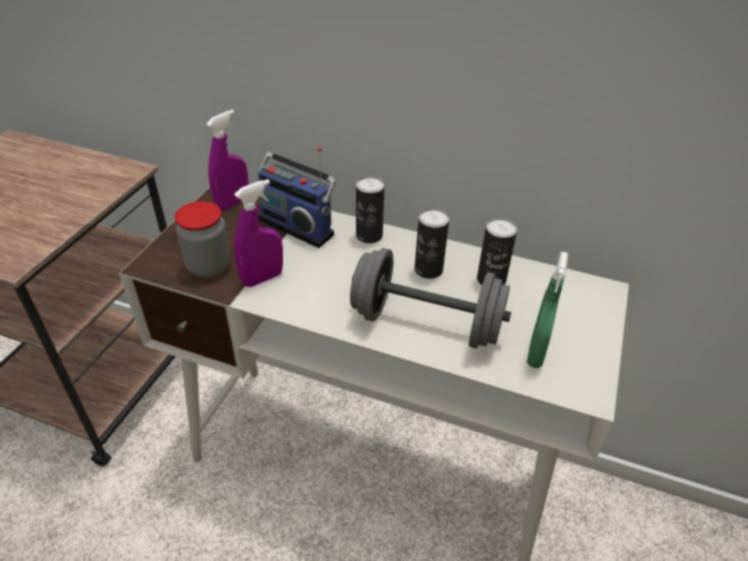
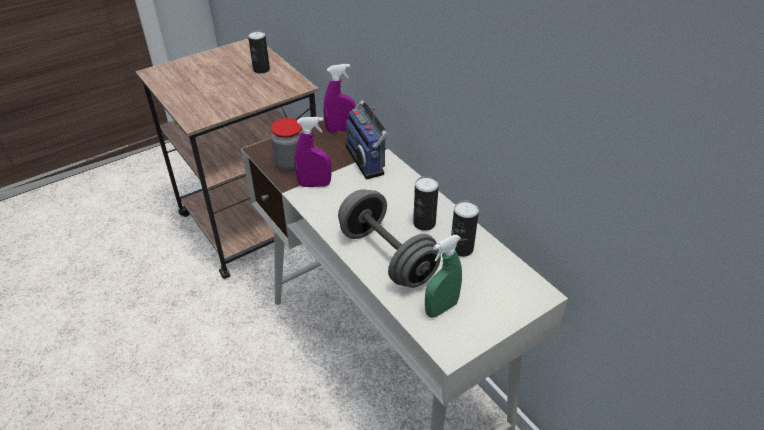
camera: 35 degrees right, 0 degrees up
(369, 235) = (407, 184): can -> can (261, 69)

